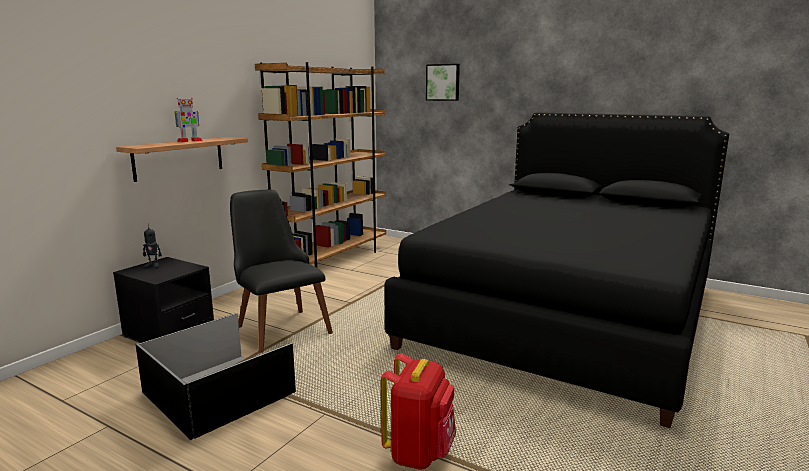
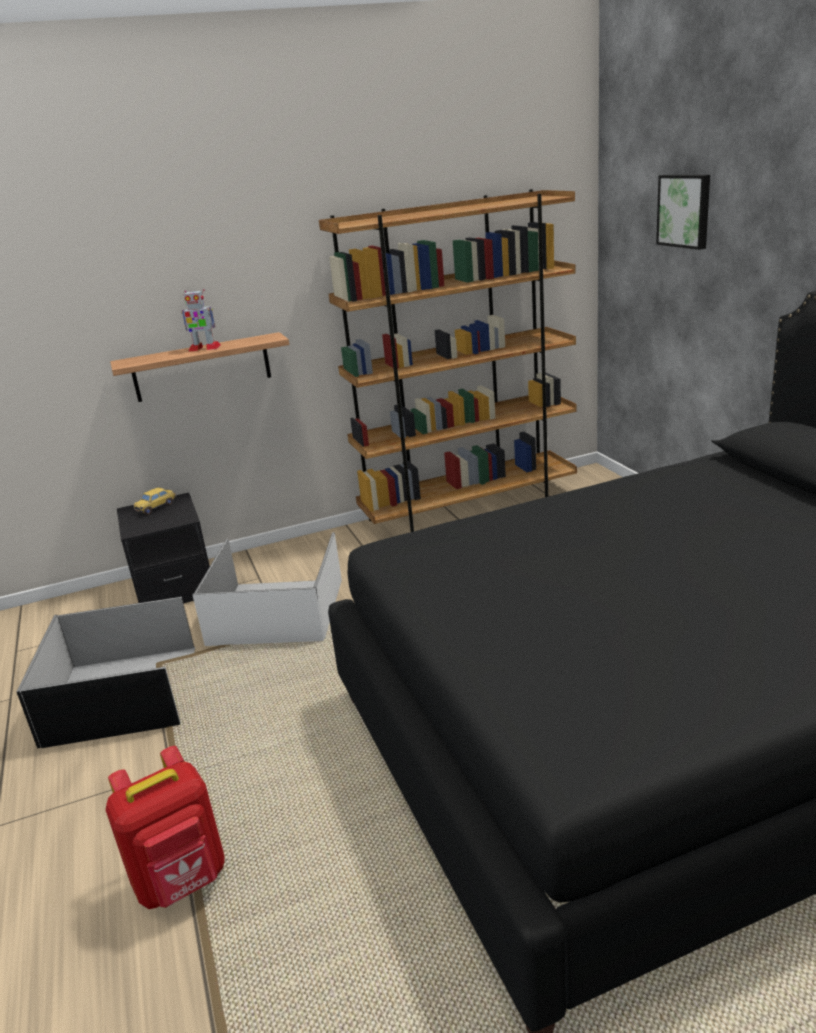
camera: 40 degrees right, 10 degrees up
(153, 266) = (156, 507): toy robot -> toy car
(278, 326) = (279, 611): black chair -> white storage box

